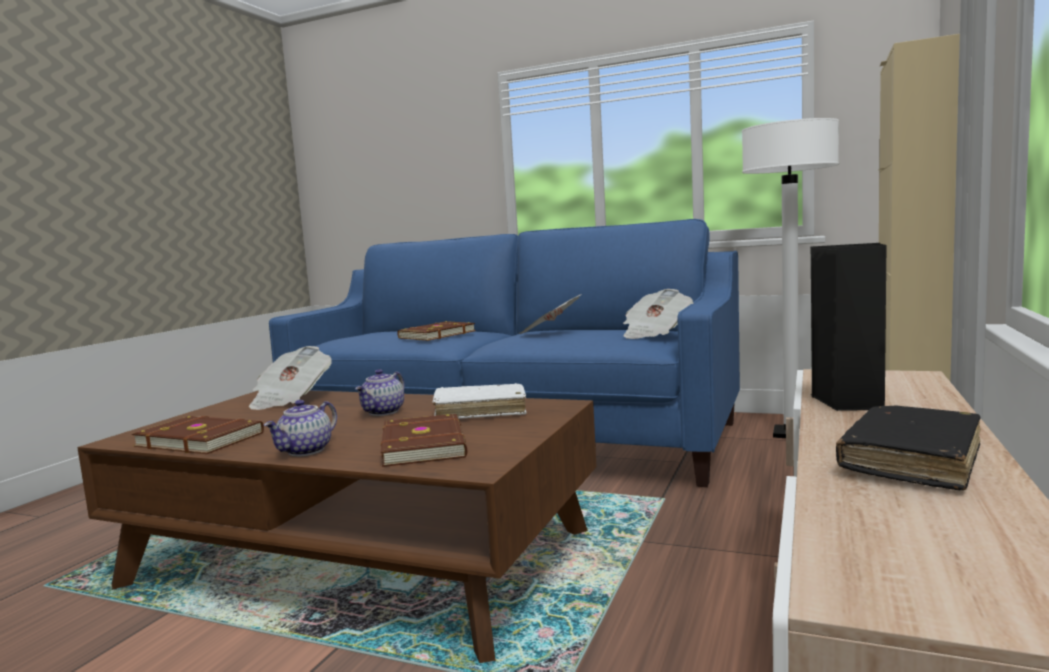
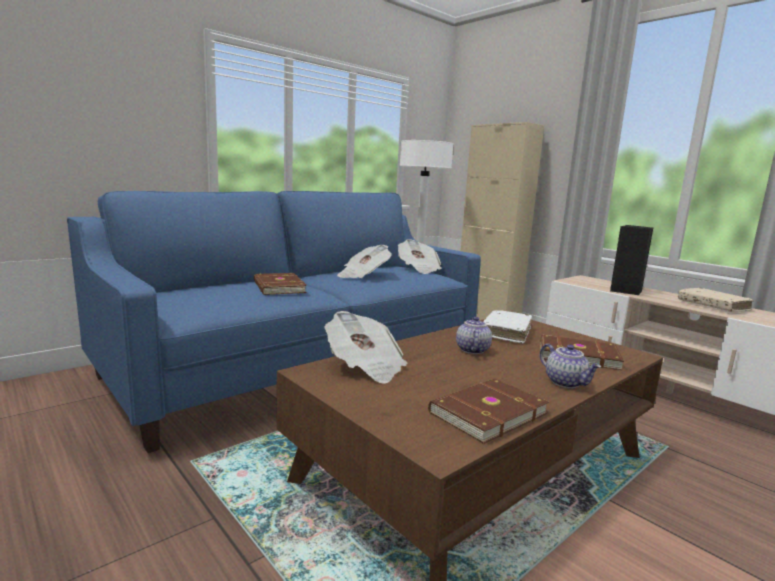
camera: 65 degrees left, 5 degrees up
(384, 412) = (471, 350): teapot -> teapot turned 135 degrees counterclockwise
(911, 461) = (712, 306): black book -> beige book

